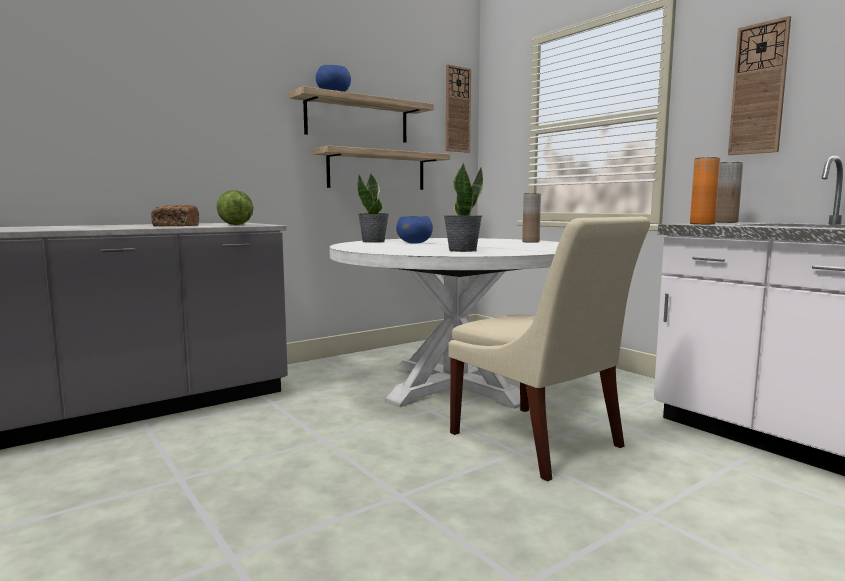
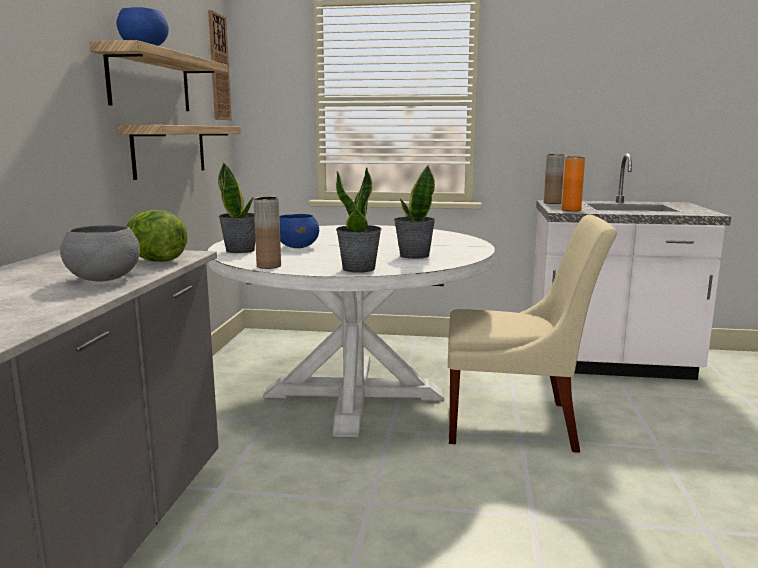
camera: 45 degrees left, 5 degrees up
(175, 226) = (103, 279): bread -> grey bowl
(385, 251) = (359, 269): none -> potted plant
(530, 242) = (383, 229): brown vase -> brown vase (269, 266)
(758, 89) = (556, 92): wall clock -> none

